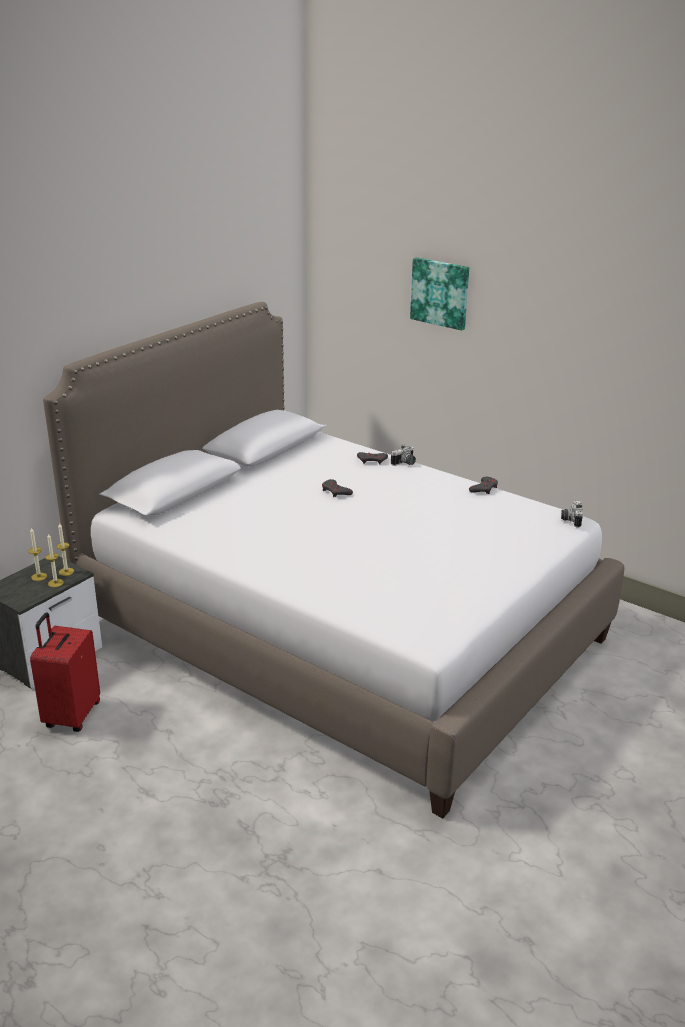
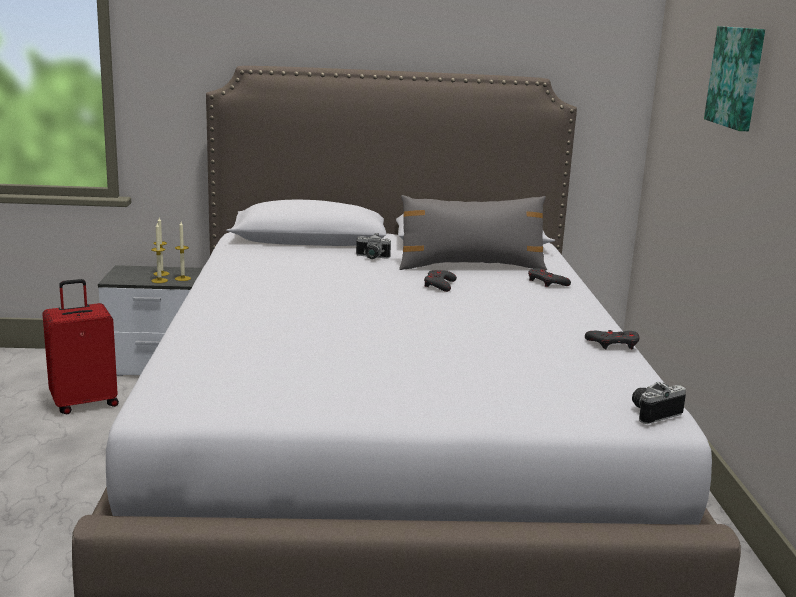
camera: 50 degrees right, 10 degrees down
(314, 468) = (471, 266): none -> grey pillow
(405, 463) = (577, 296): camera -> camera (371, 257)

